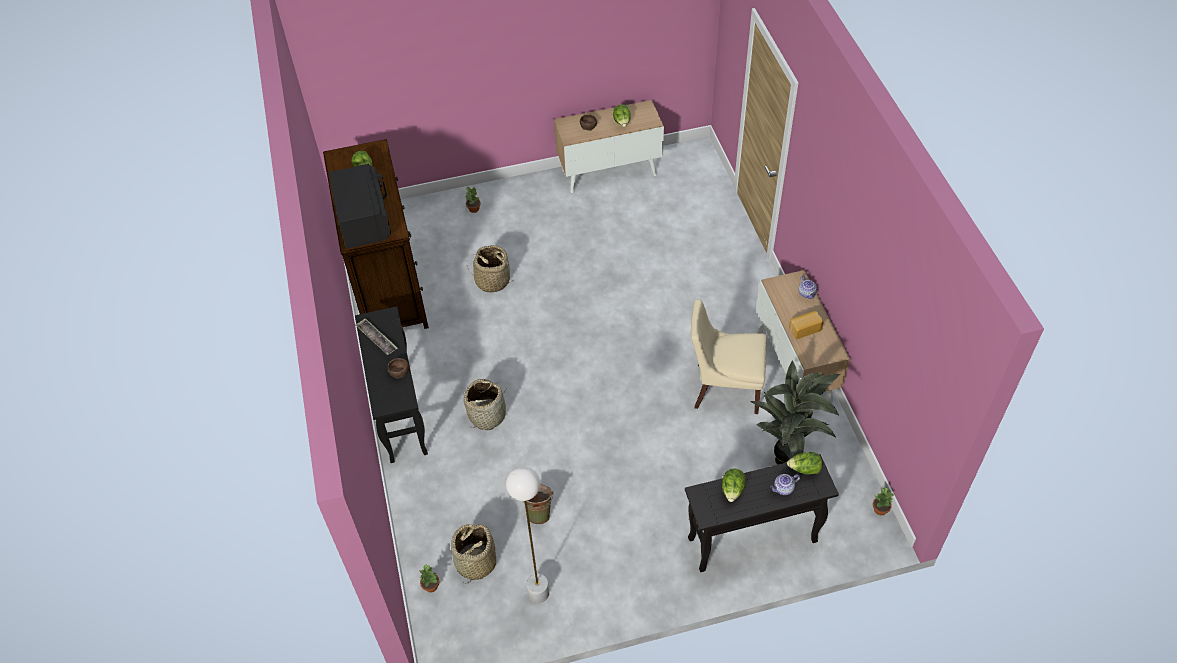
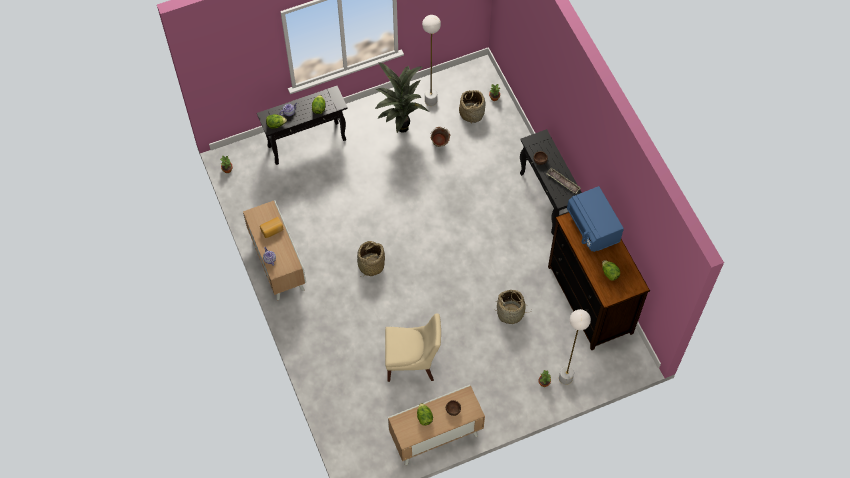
camera: 170 degrees right, 10 degrees up
(364, 220) = (592, 228): black microwave -> blue microwave
(447, 211) = (565, 378): none -> white floor lamp
(487, 415) = (487, 204): basket -> basket (371, 265)
(724, 388) = (327, 241): beige chair -> beige chair (412, 362)
(787, 462) = (284, 193): potted plant -> potted plant (400, 126)

